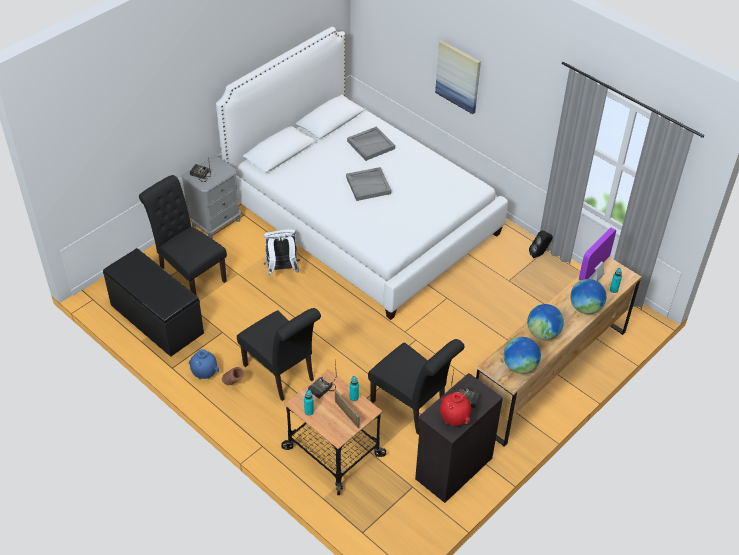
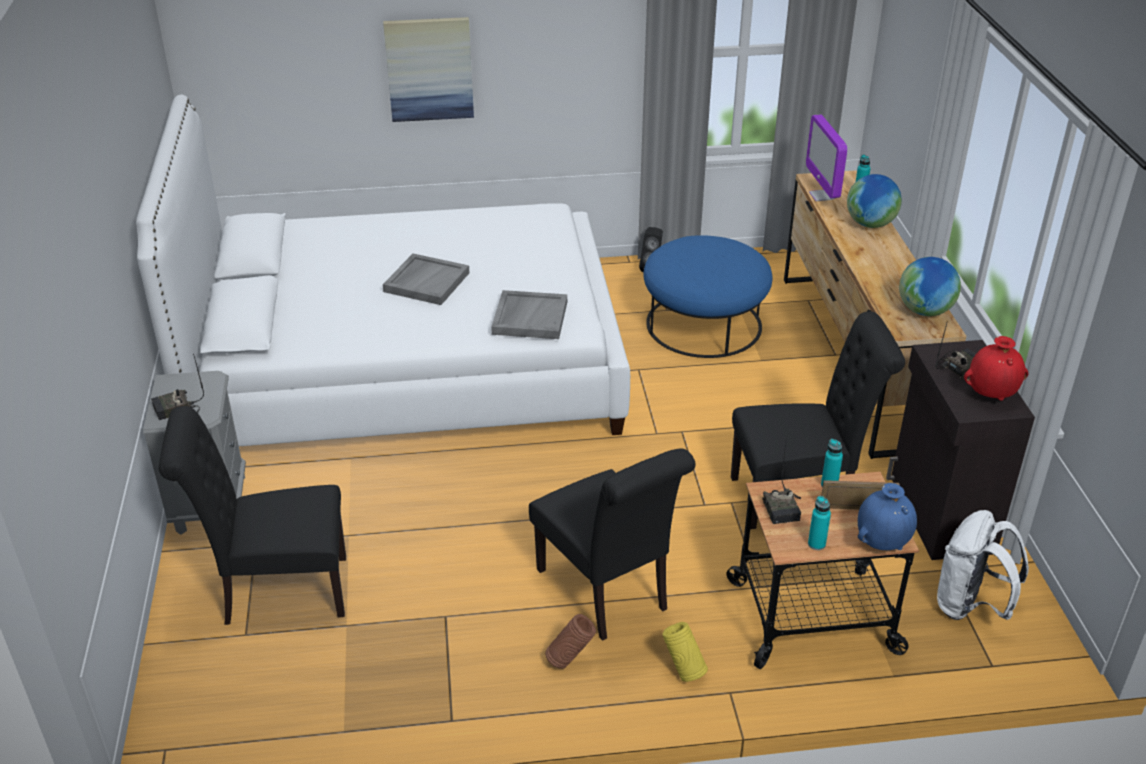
camera: 50 degrees left, 10 degrees down
(156, 319) = (320, 684): black bench -> none
(205, 374) = (510, 684): blue vase -> blue vase (882, 543)
(260, 424) = (683, 670): none -> yellow vase
(282, 269) = (400, 485): white backpack -> white backpack (970, 606)
(282, 375) = (607, 594): black chair -> black chair turned 60 degrees clockwise
(371, 145) = (352, 245): grey tray -> grey tray (529, 317)
(512, 301) = (704, 324): none -> blue ottoman
(543, 333) = (883, 269): globe -> none

